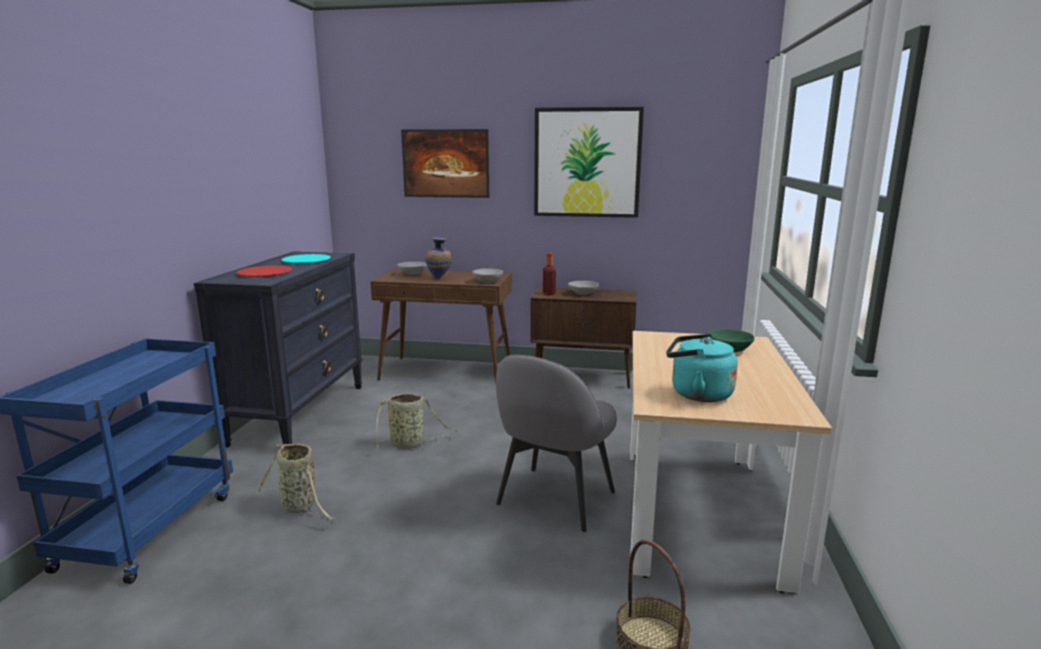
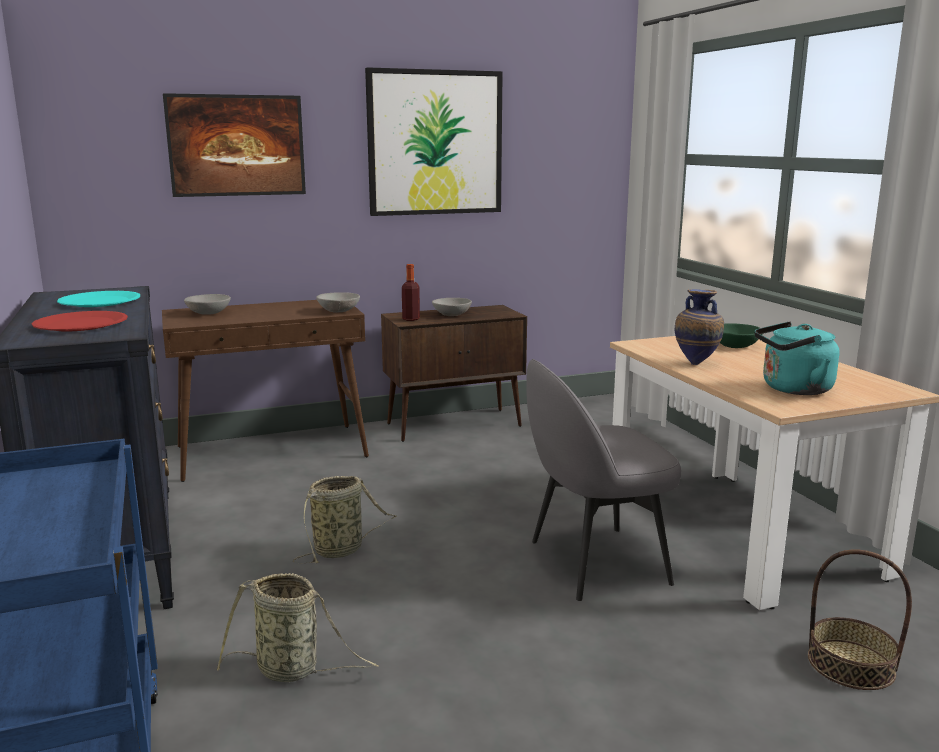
camera: 30 degrees left, 0 degrees up
(439, 278) = (261, 314): vase -> vase (696, 363)
(554, 500) = (594, 562): grey chair -> grey chair turned 75 degrees clockwise

